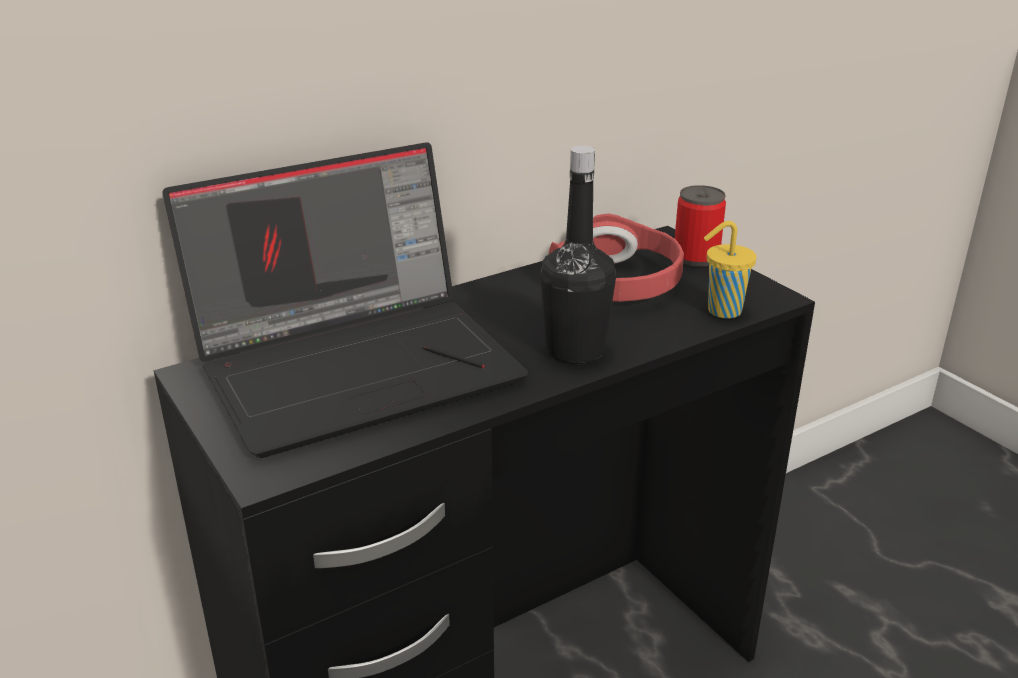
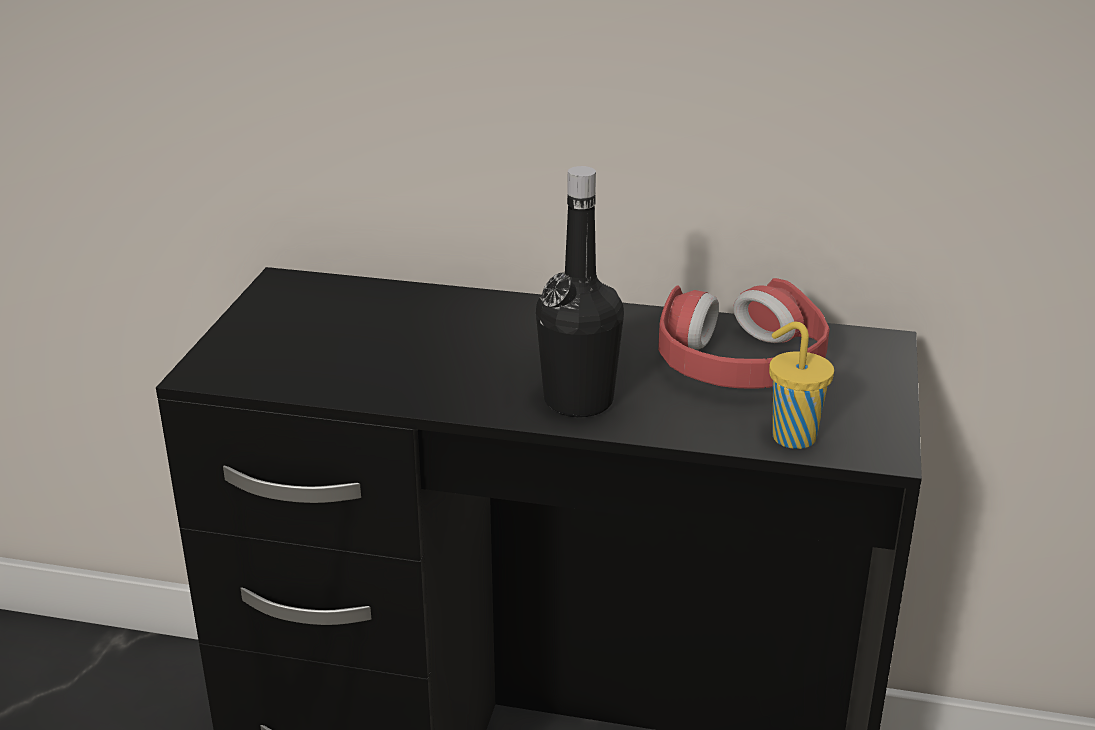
camera: 45 degrees right, 0 degrees up
(359, 364) = (397, 327): laptop -> none
(696, 257) = (876, 375): can -> none

